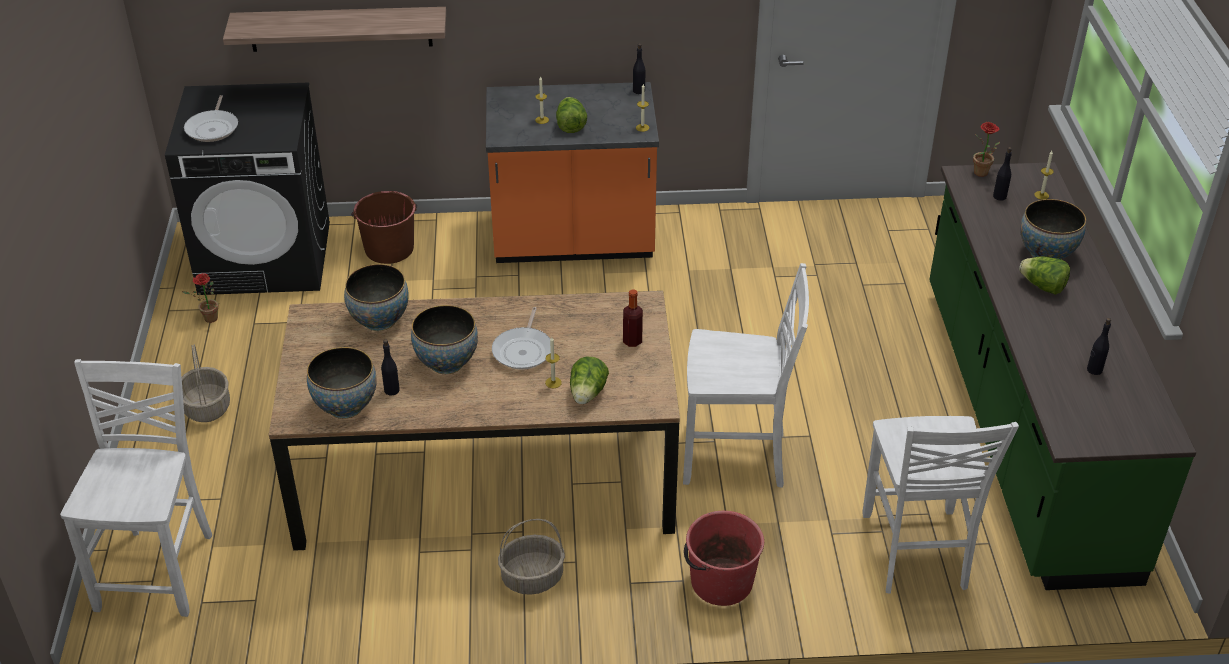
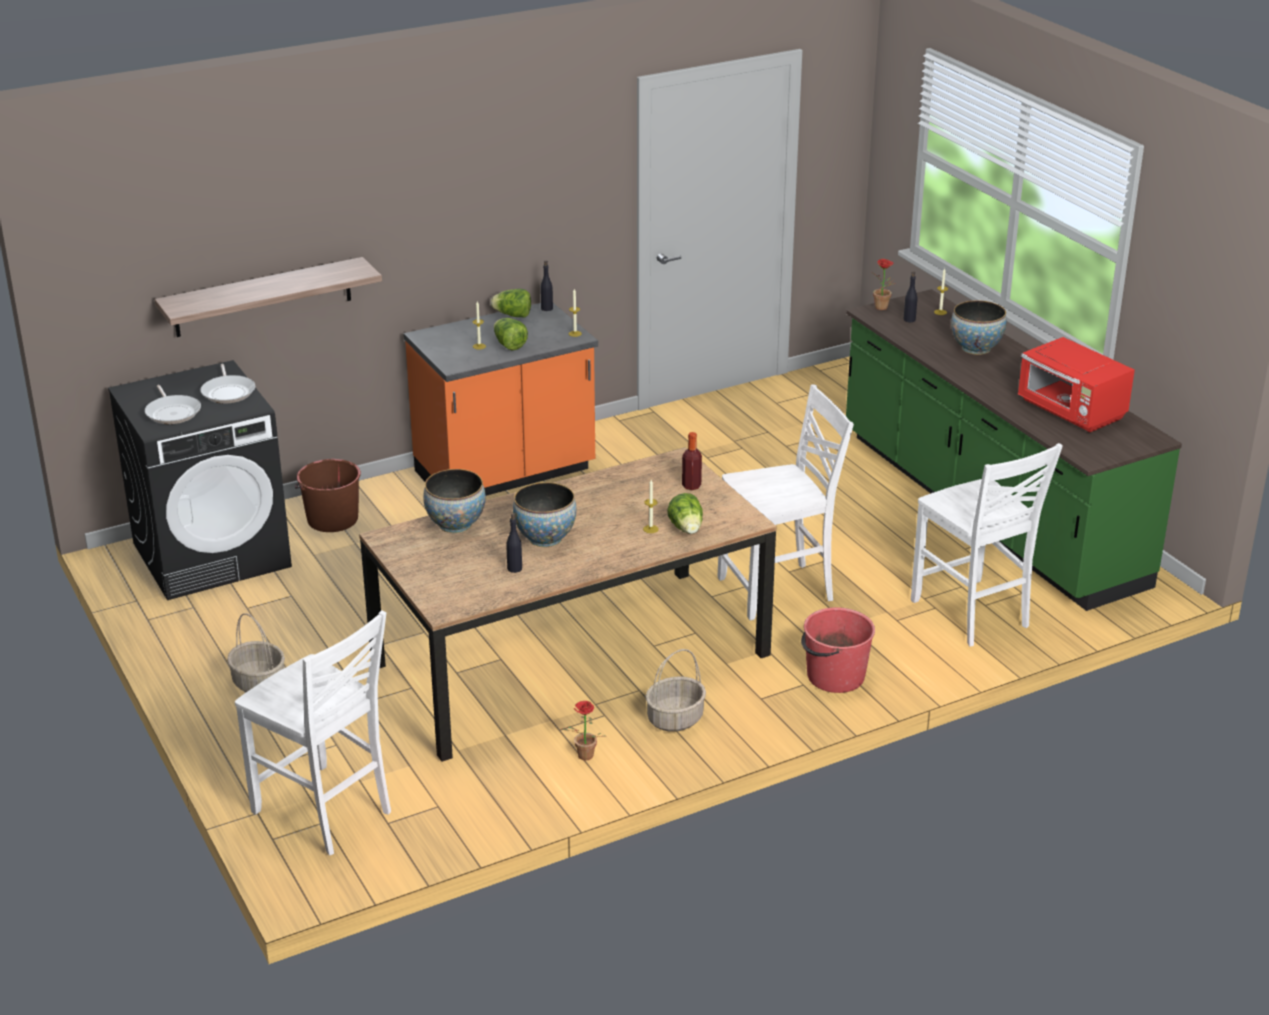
camera: 25 degrees left, 10 degrees down
(159, 570) = (324, 812): white chair -> white chair turned 150 degrees clockwise
(208, 319) = (196, 616): potted plant -> potted plant (583, 757)
(345, 406) = (484, 589): bowl -> none
(524, 350) = (604, 514): frying pan -> frying pan (228, 392)
(1042, 286) = (991, 369): lettuce -> lettuce (513, 315)
(1094, 370) = (1071, 412): black bottle -> red microwave

